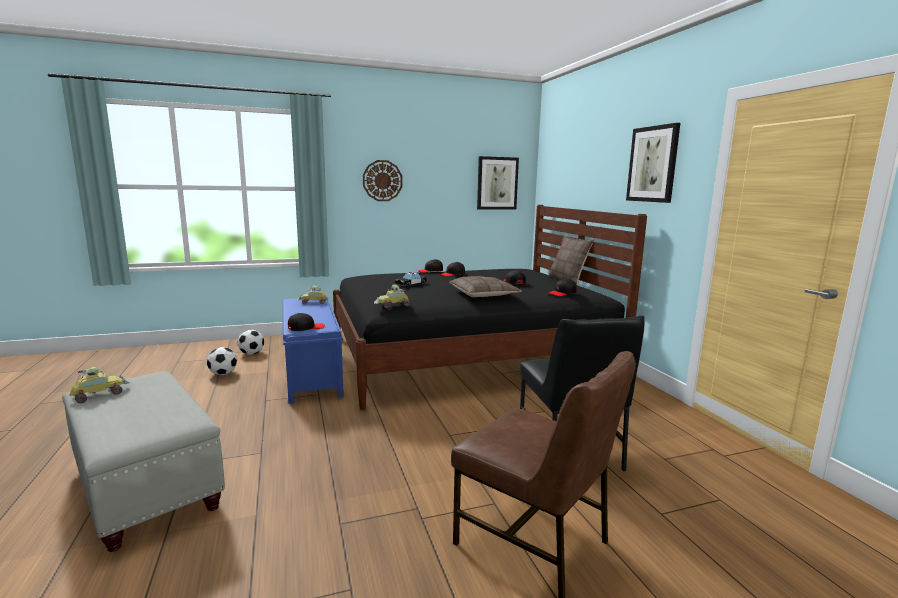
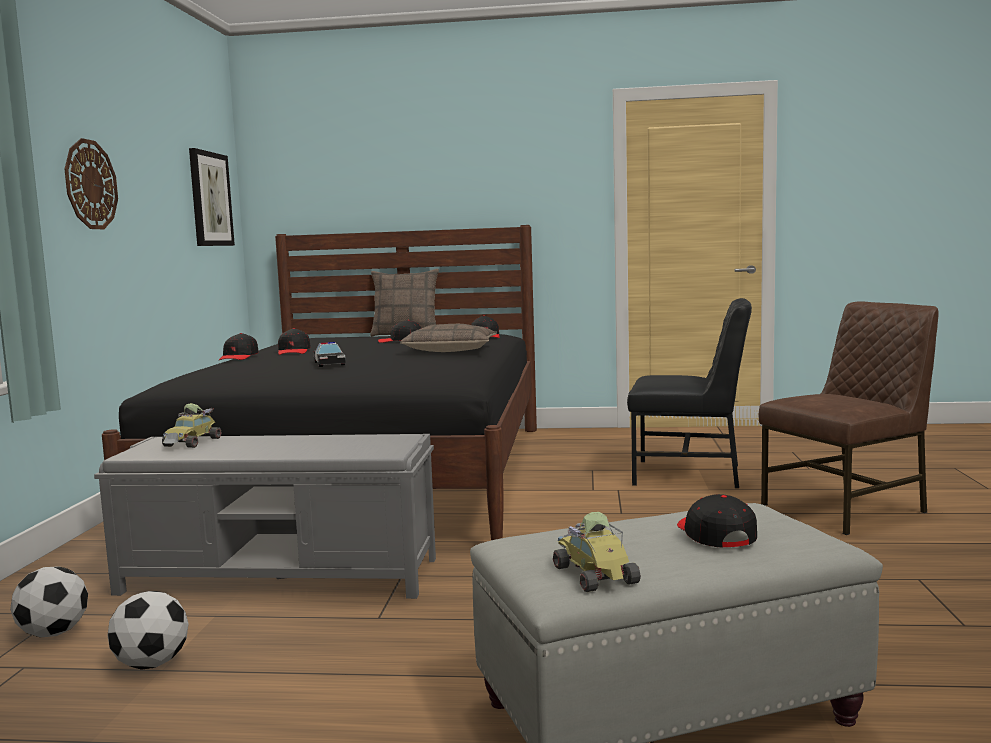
camera: 65 degrees left, 5 degrees down
(306, 328) = (384, 447): black cap -> black cap (714, 535)
(312, 372) = (282, 576): blue bench -> grey bench
(393, 305) = (457, 372): toy car -> none
(653, 164) = (518, 166): picture -> none

